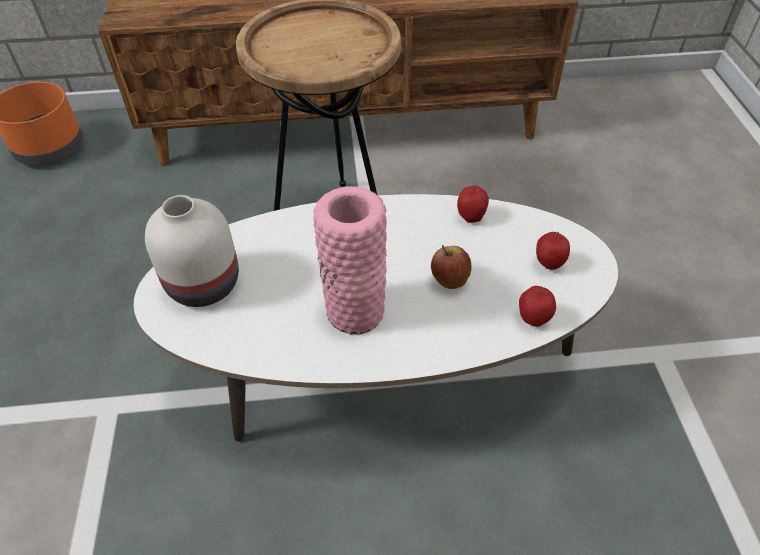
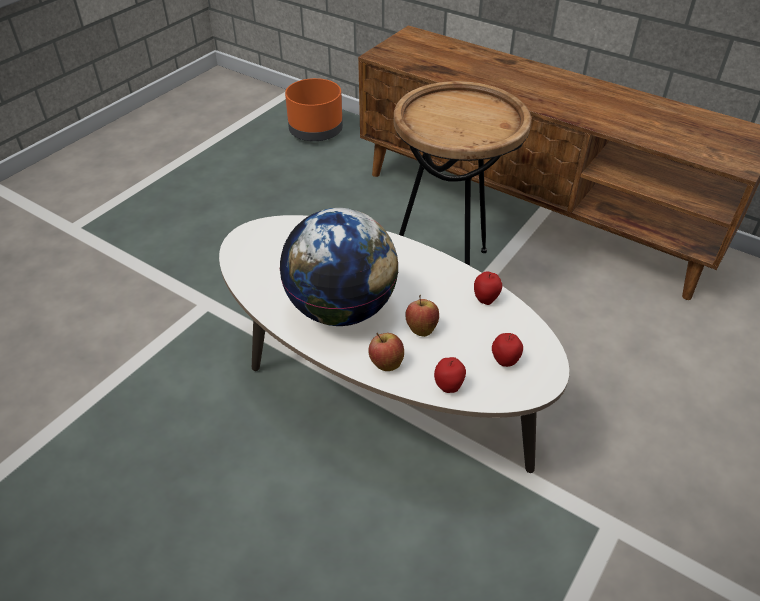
camera: 40 degrees right, 5 degrees down
(206, 284) = (276, 244): white vase -> none
(355, 310) = (342, 309): pink vase -> globe
(457, 336) = (386, 363): none -> apple

